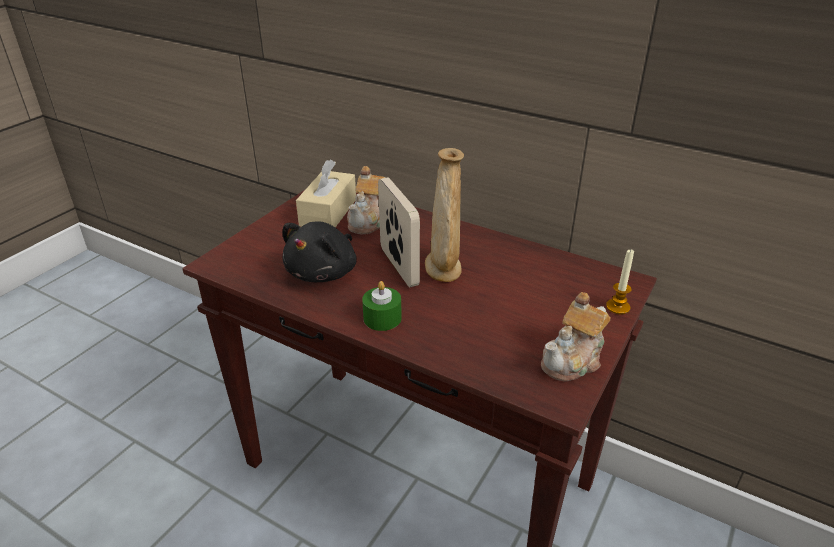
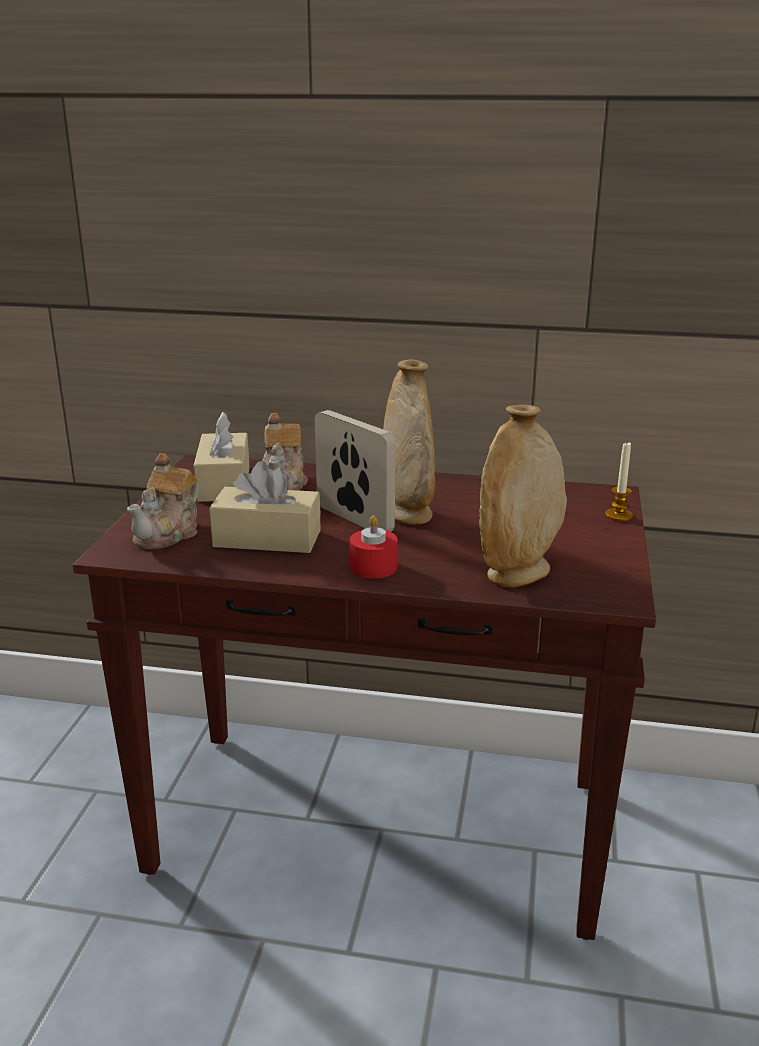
camera: 20 degrees left, 10 degrees down
(324, 272) = (267, 538): black plush toy -> beige tissue box
(382, 318) = (373, 567): green candle -> red candle
(492, 352) = (519, 573): none -> beige vase
(573, 360) = (608, 565): teapot -> teapot (169, 533)

